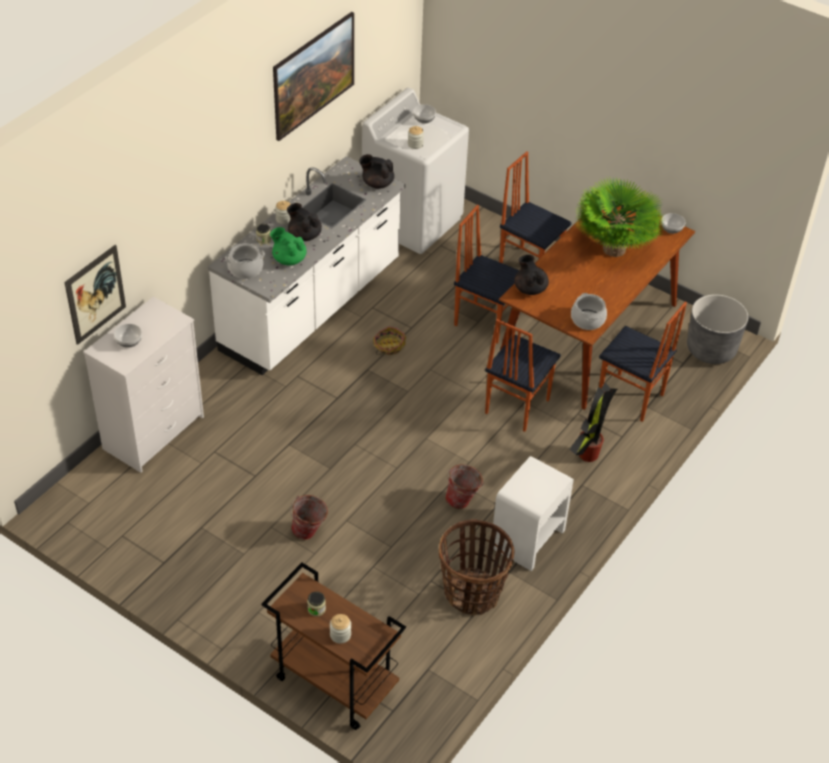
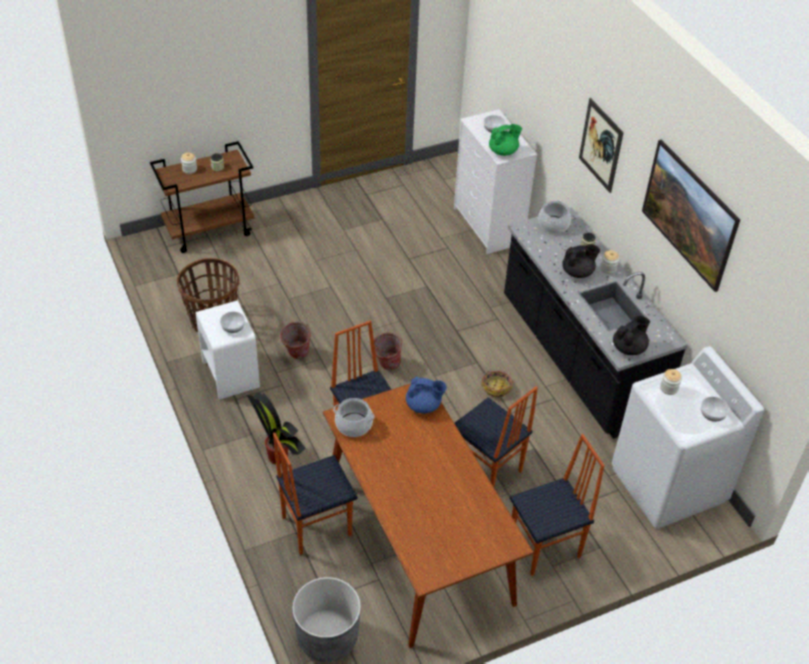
camera: 120 degrees right, 0 degrees up
(95, 294) = (518, 88): picture -> picture (600, 145)
(289, 259) = (551, 252): green teapot -> green teapot (503, 151)
(309, 533) = (335, 265): bucket -> bucket (385, 365)
(312, 307) = (577, 359): white counter -> black counter
(485, 321) = (486, 470): chair -> chair turned 75 degrees clockwise
(530, 288) = (424, 406): black teapot -> blue teapot
(614, 249) = (436, 503): potted plant -> none
(671, 229) = (435, 574): bowl -> bowl (233, 328)

